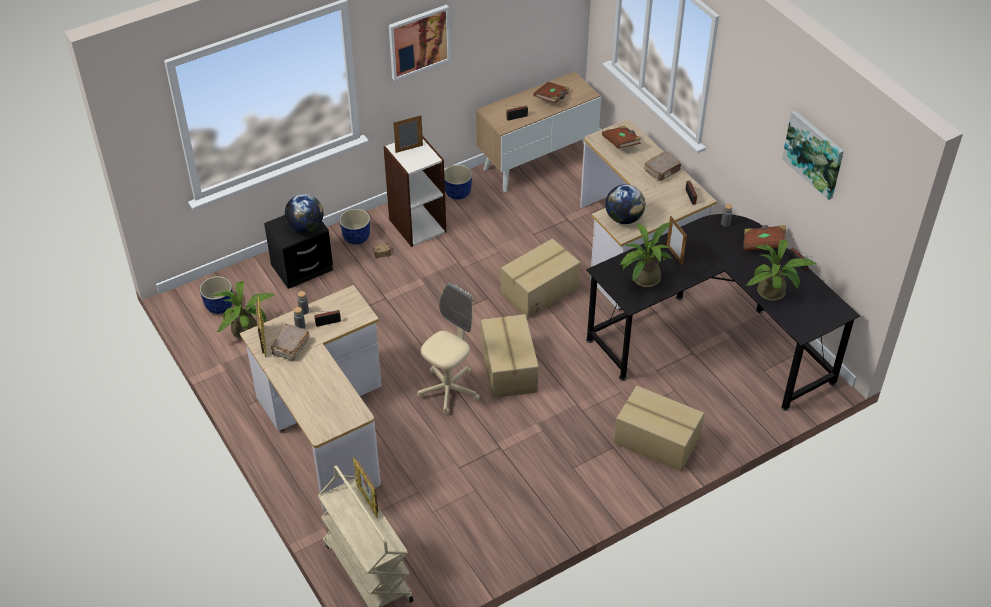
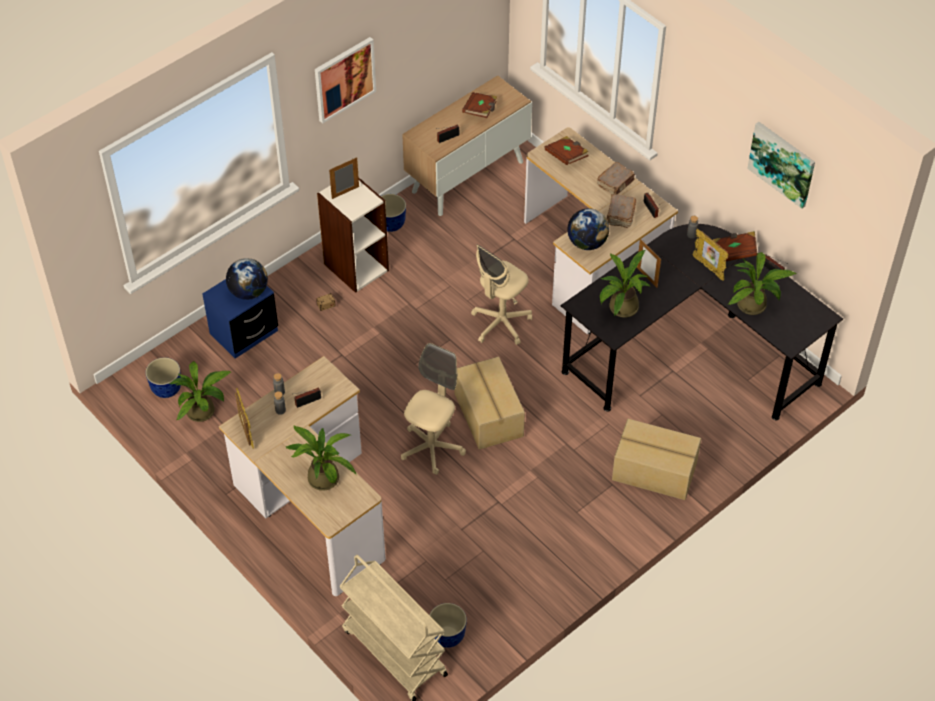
camera: 10 degrees left, 5 degrees up
(290, 347) = (276, 434): brown book -> brown book (620, 215)
(302, 268) = (244, 332): black nightstand -> blue nightstand
(323, 389) = (322, 475): none -> potted plant
(357, 238) = (295, 290): planter -> planter (448, 636)
(367, 500) = (391, 584): picture frame -> picture frame (708, 268)
(539, 290) = (501, 324): cardboard box -> beige office chair

